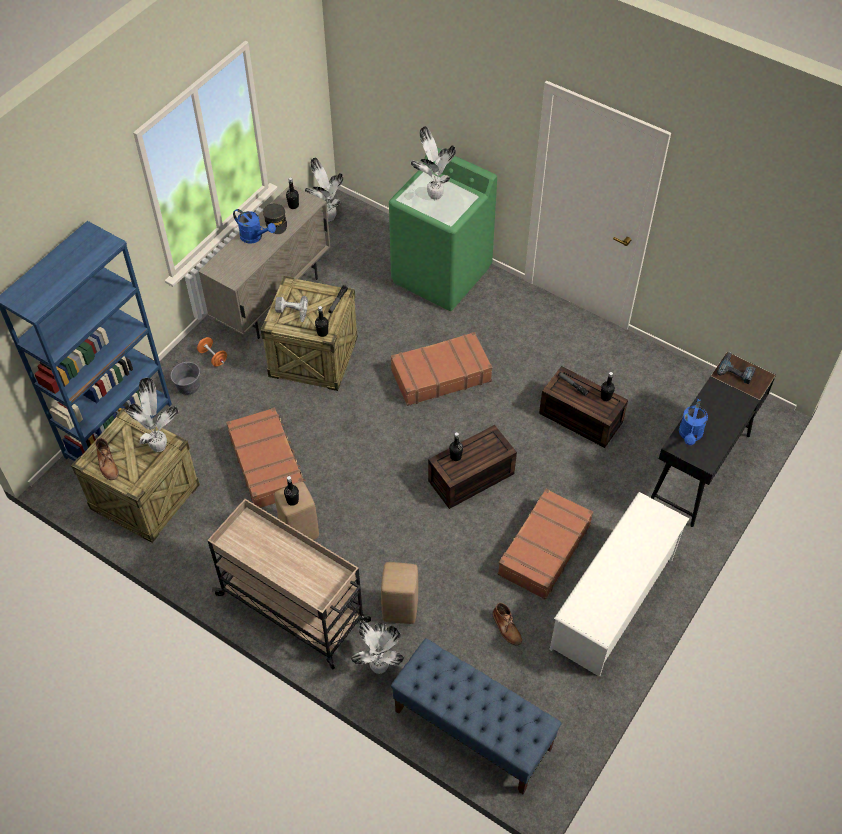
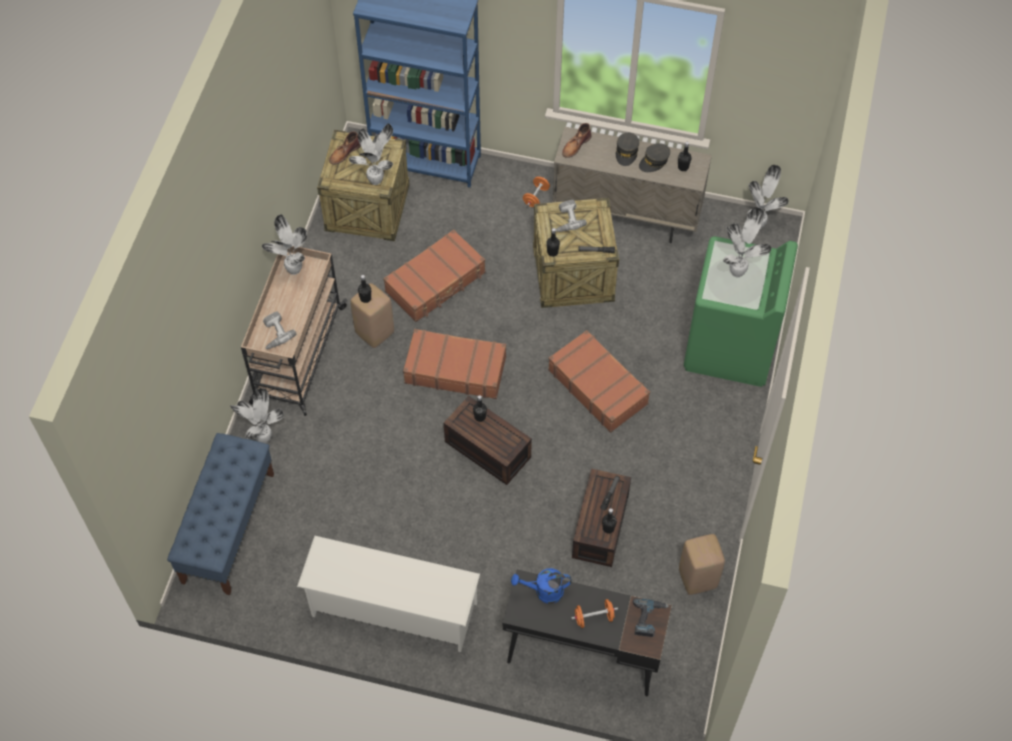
camera: 70 degrees right, 5 degrees up
(188, 386) = (495, 191): grey bucket -> none
(241, 544) = (293, 271): none -> potted plant
(255, 237) = (626, 152): blue watering can -> grey cap
(312, 582) = (274, 333): none -> power drill
(401, 609) = (326, 436): beige stool -> beige stool (698, 579)
(506, 628) = (335, 526): brown boot -> brown boot (576, 145)
(543, 549) = (430, 534): brown suitcase -> brown suitcase (455, 369)
(725, 407) = (594, 617): none -> orange dumbbell

